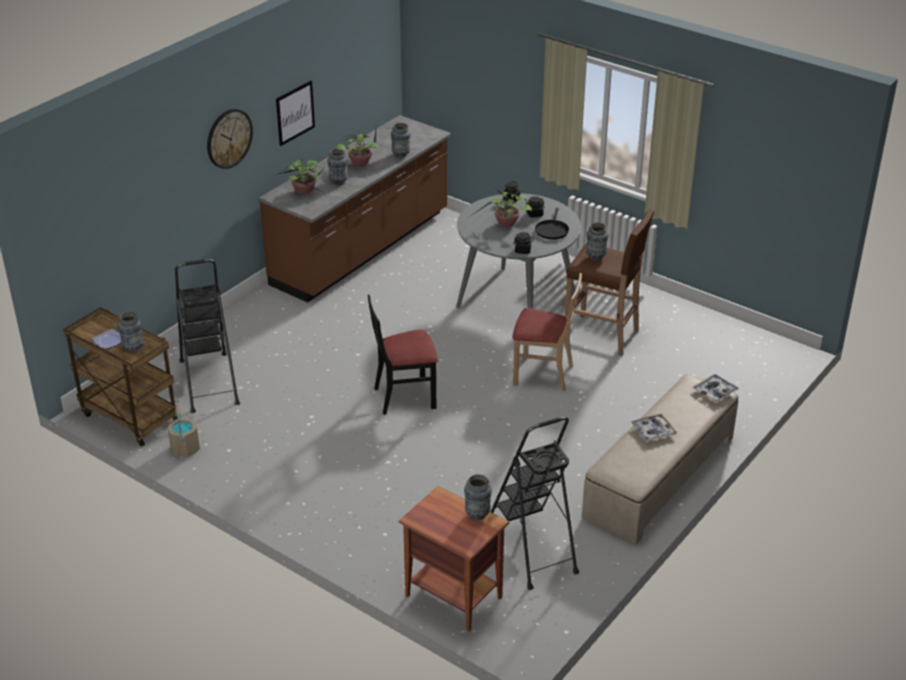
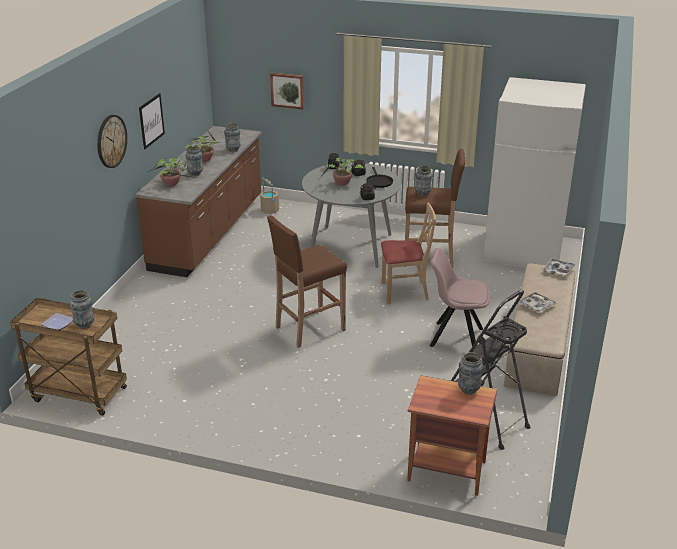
camera: 20 degrees left, 5 degrees down
(185, 448) = (144, 408): beige bucket -> beige bucket (269, 210)
(209, 382) = (136, 352): step ladder -> none
(404, 397) = (308, 329): black chair -> brown stool
(484, 89) = (287, 90): none -> picture
(566, 446) = (456, 337): none -> pink chair
(731, 348) = (524, 249): none -> white fridge

